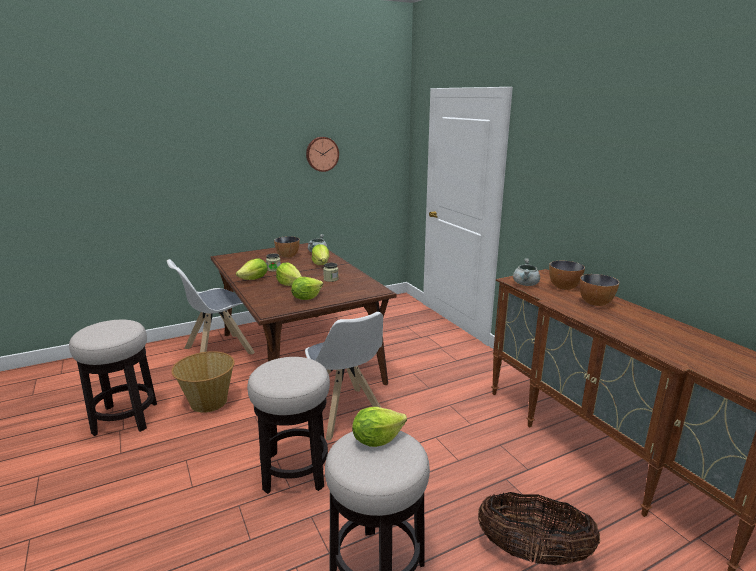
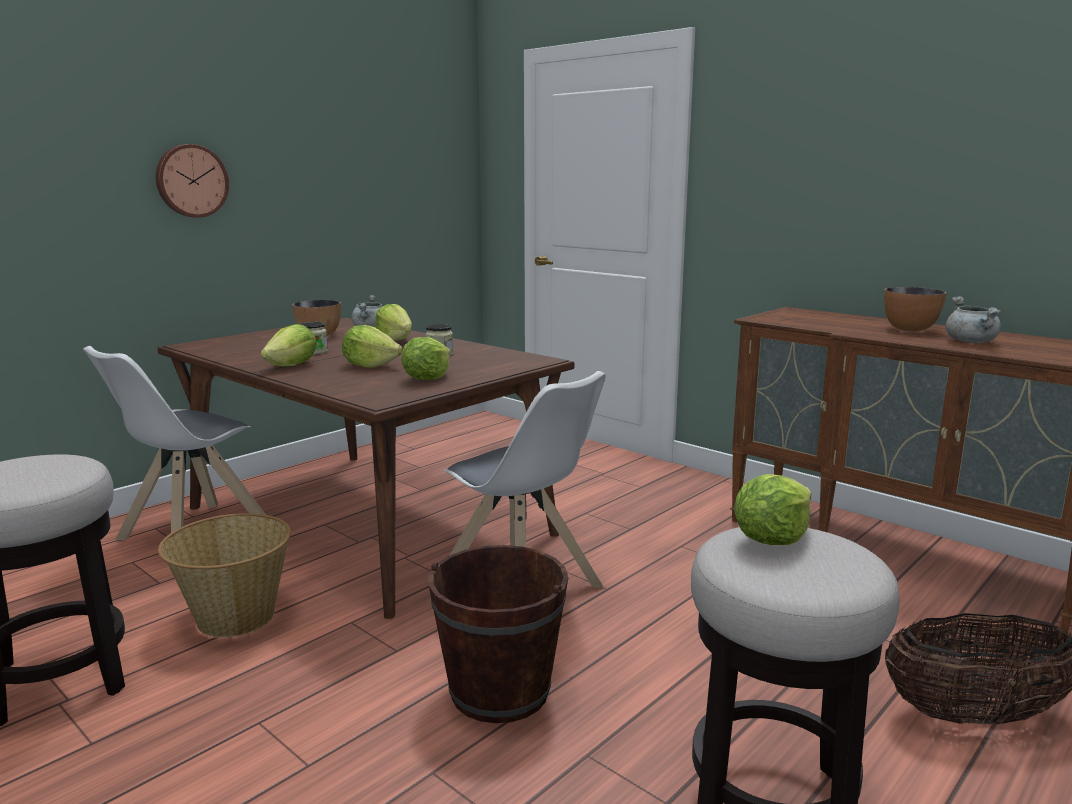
camera: 20 degrees left, 5 degrees down
(295, 471) = (499, 691): stool -> brown bucket
(322, 154) = (347, 157): wall clock -> wall clock (191, 181)
(526, 284) = (787, 321): grey cooking pot -> grey cooking pot (971, 342)
(564, 287) = (842, 320): bowl -> none

